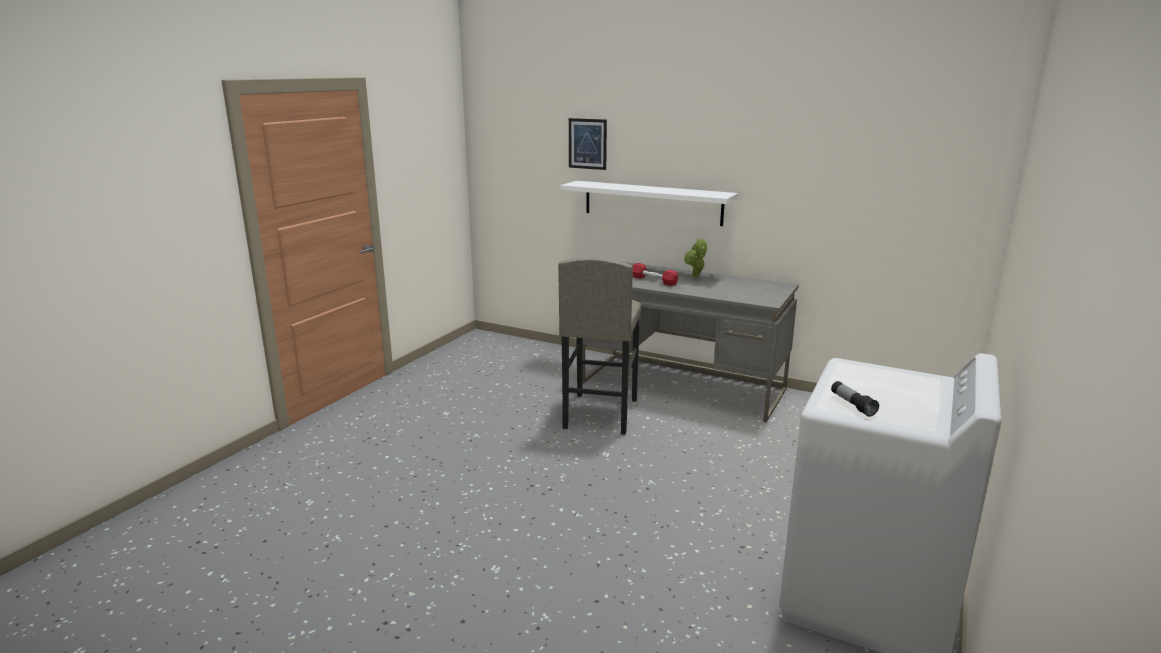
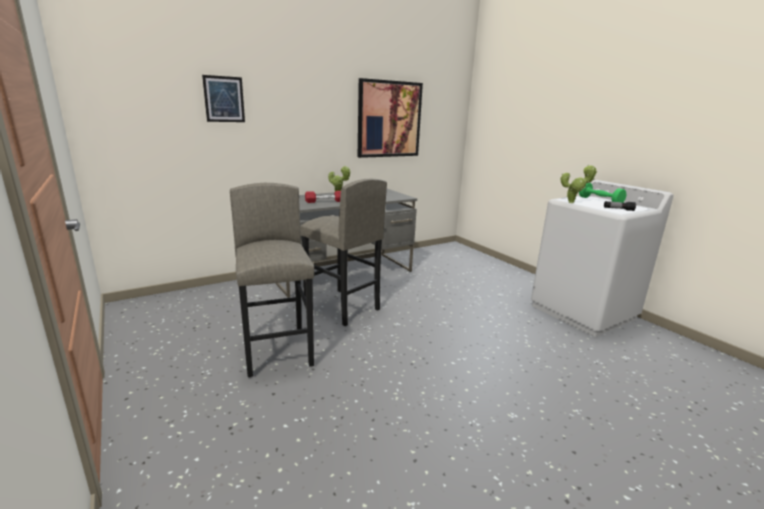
camera: 60 degrees left, 0 degrees up
(482, 415) = (278, 350): none -> grey stool
(652, 202) = (287, 146): white shelf -> none
(816, 176) = (389, 119): none -> picture
(835, 372) = (573, 202): none -> potted plant
(906, 389) = (600, 201): none -> green dumbbell

